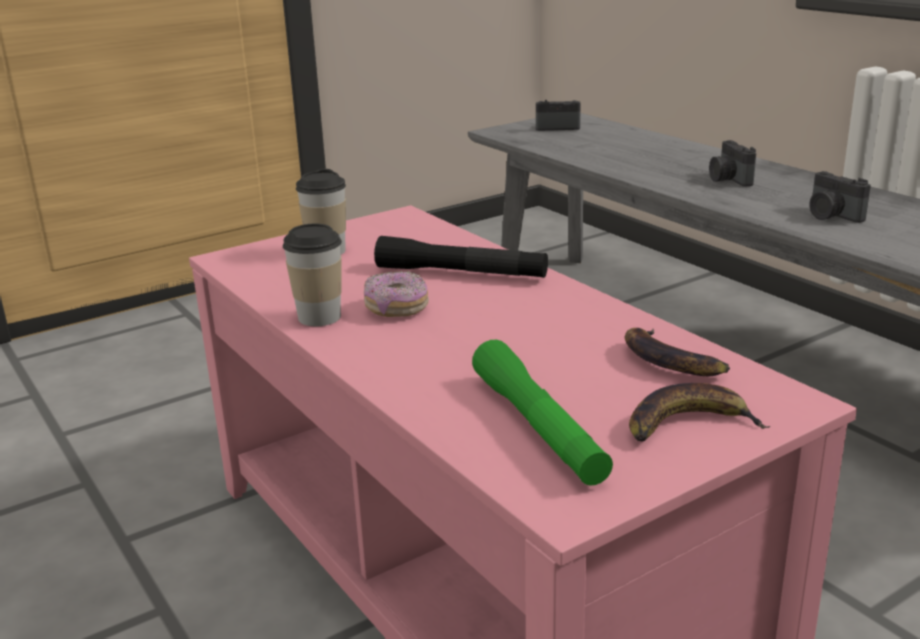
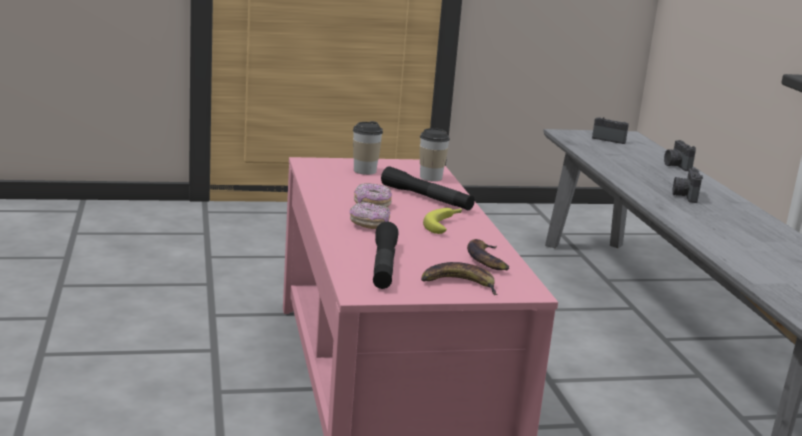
camera: 20 degrees right, 5 degrees down
(319, 317) = (328, 199): cup -> cup (431, 177)
(430, 348) = (369, 225): none -> donut
(538, 313) = (445, 225): none -> banana
(538, 427) = (384, 265): green flashlight -> black flashlight
(831, 216) = (723, 231): camera -> camera (676, 166)

